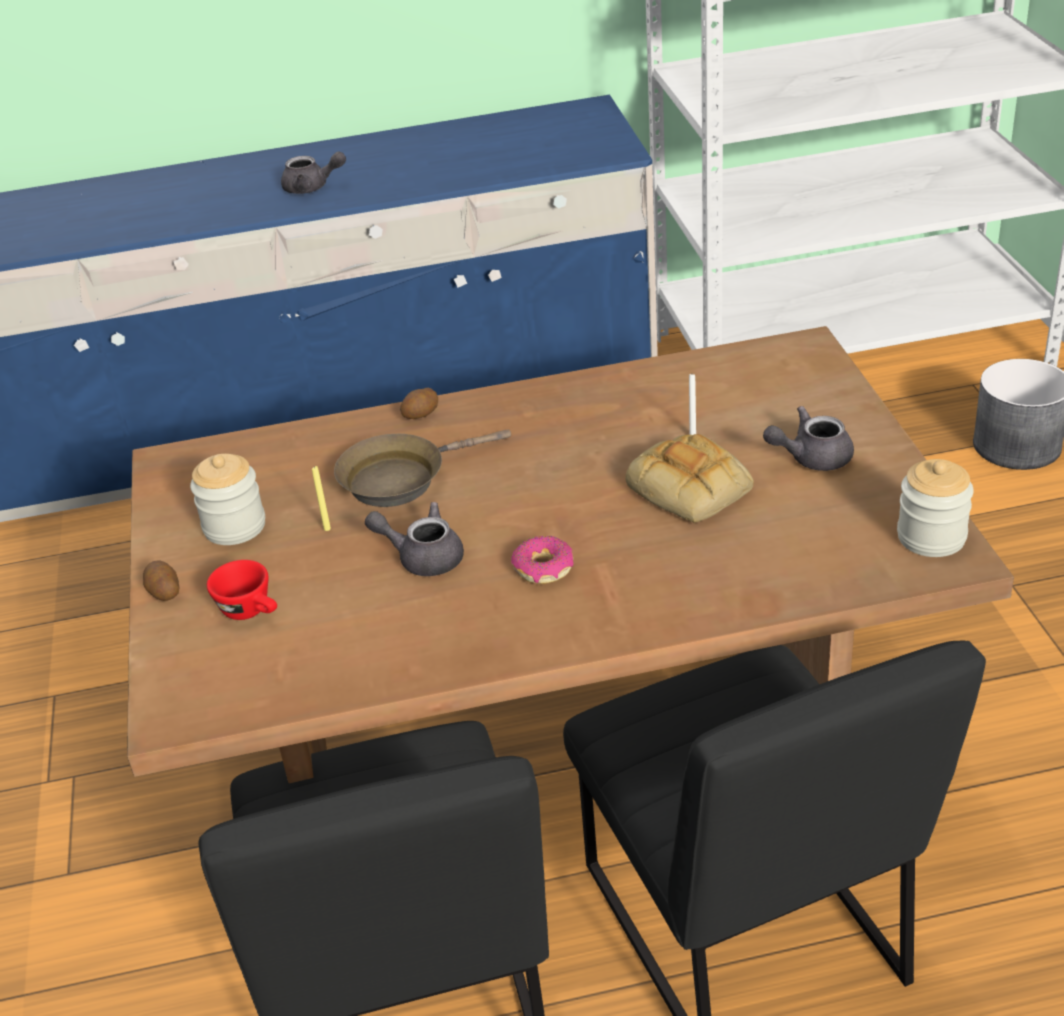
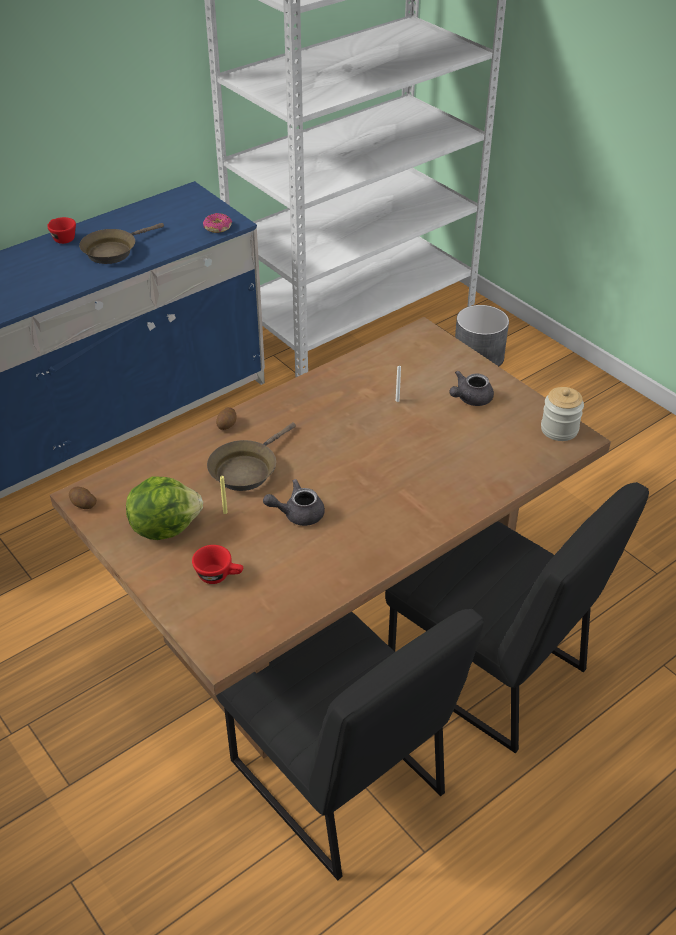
camera: 30 degrees left, 5 degrees up
(164, 592) = (152, 580): potato -> potato (83, 504)
(234, 527) = (164, 527): jar -> lettuce
(312, 187) = (40, 282): grey teapot -> none
(382, 140) = (62, 238): none -> red cup
(432, 164) = (113, 251): none -> brown frying pan
(543, 569) = (372, 502): donut -> donut (218, 227)
(692, 488) = (419, 432): bread -> none

